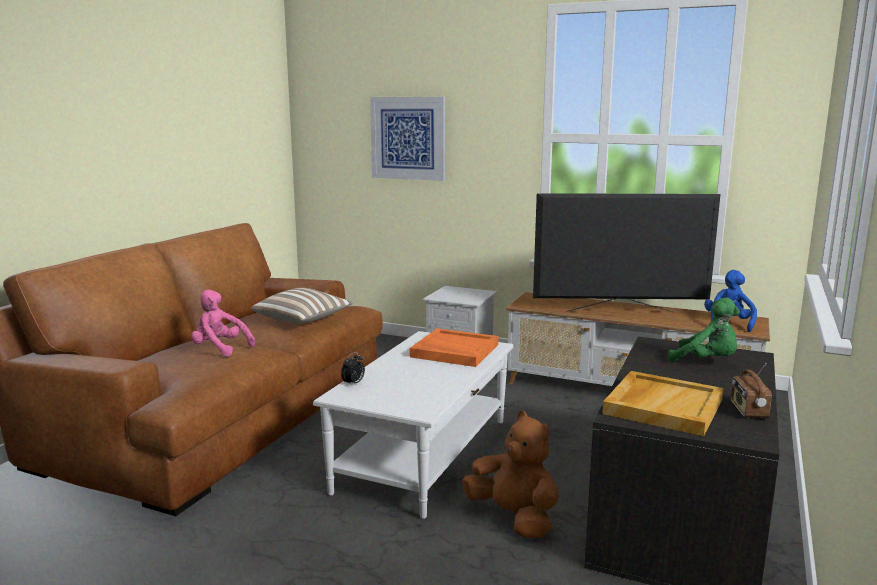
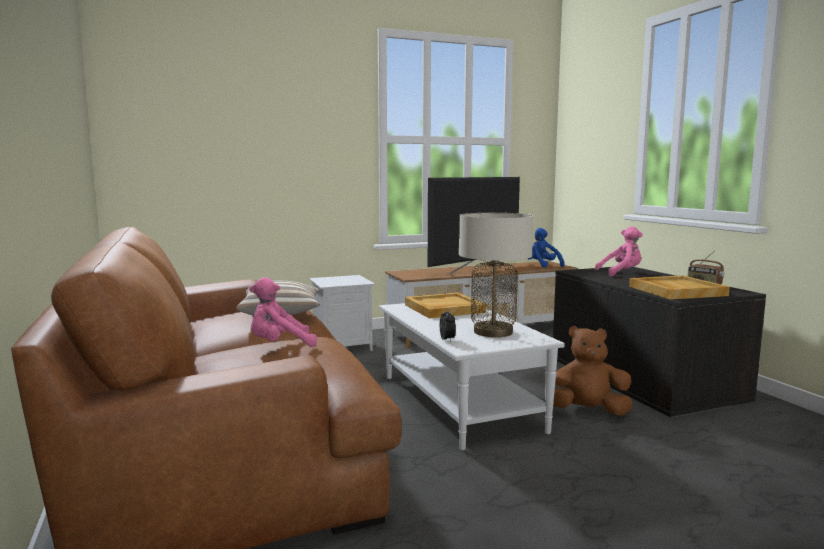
camera: 45 degrees left, 5 degrees down
(408, 138) = (248, 139): picture -> none
(411, 389) = (493, 332): none -> table lamp
(454, 351) = (444, 309): orange tray -> beige tray
(706, 361) = (621, 273): green plush toy -> pink plush toy

